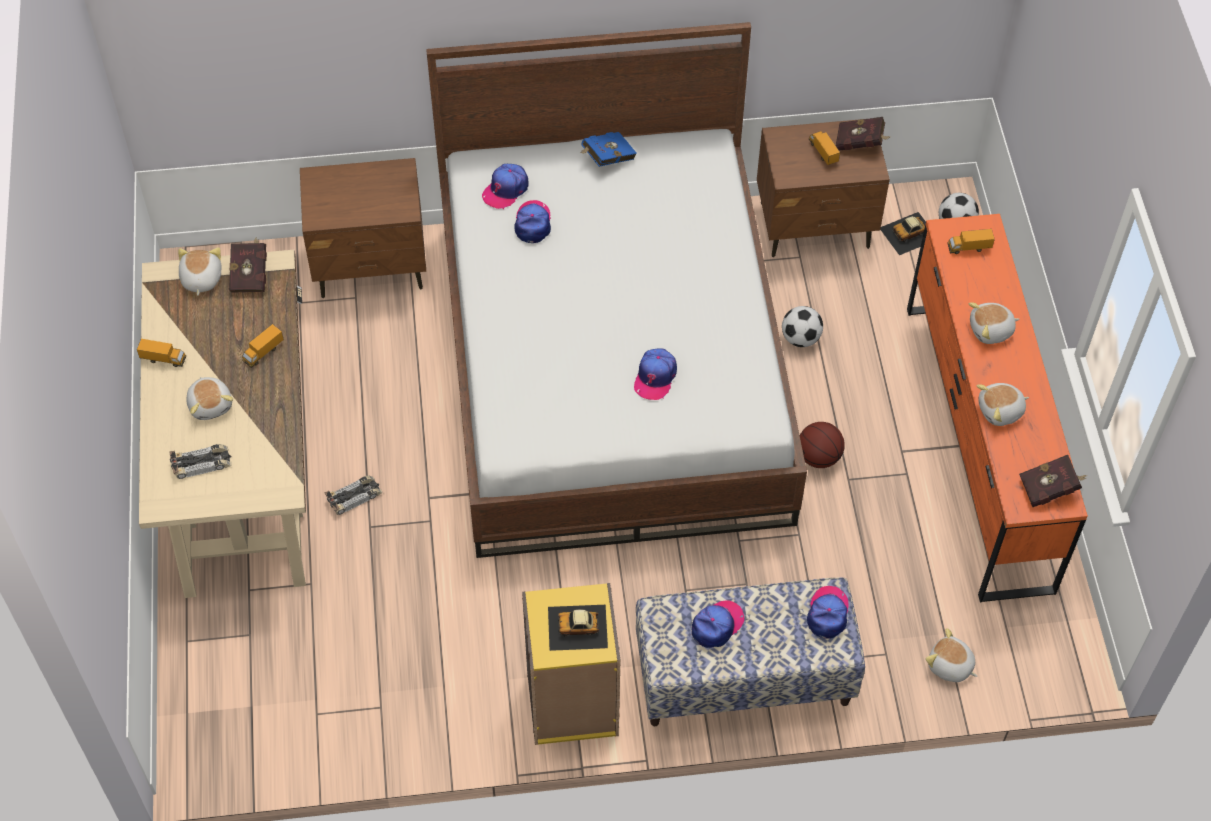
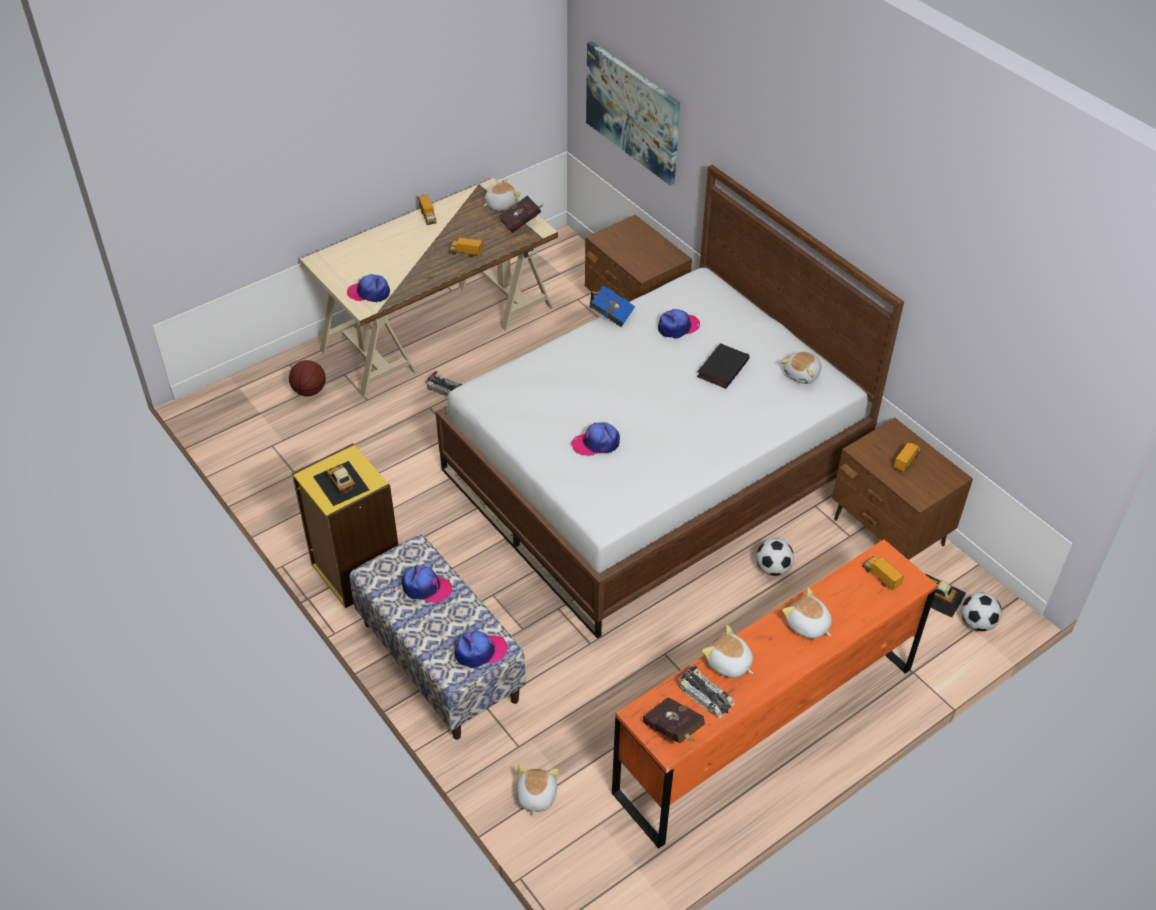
camera: 60 degrees right, 10 degrees down
(202, 463) = (361, 264): toy car -> toy car (706, 696)
(211, 404) = (409, 249): plush toy -> plush toy (802, 374)
(259, 67) = (632, 112): none -> picture
(505, 189) = (695, 302): cap -> cap (369, 293)
(606, 158) = (771, 339): blue book -> blue book (610, 314)
(619, 219) = (721, 368): none -> black book
(818, 457) = (670, 626): basketball -> basketball (309, 391)
(861, 143) = (938, 481): red book -> none

